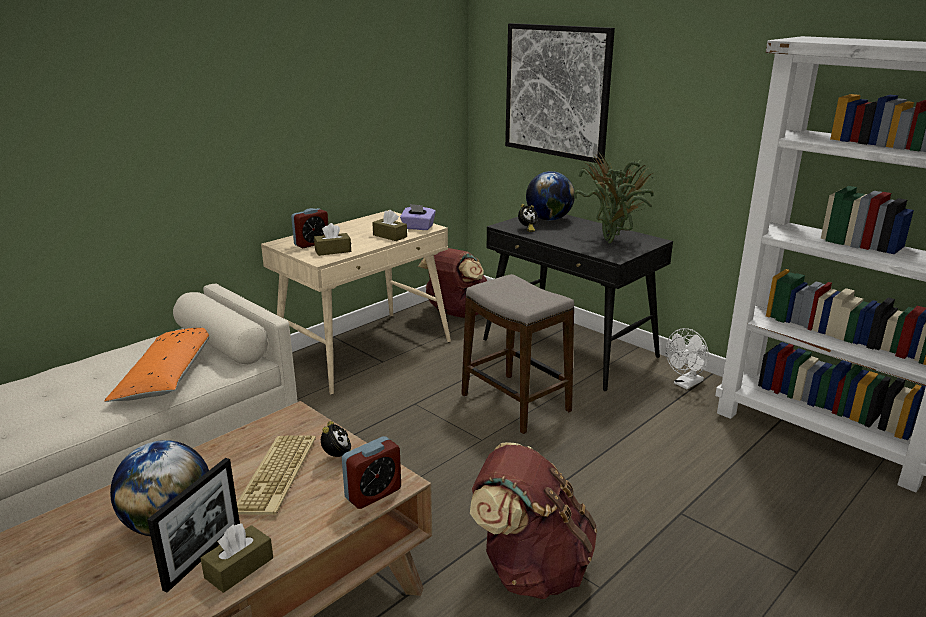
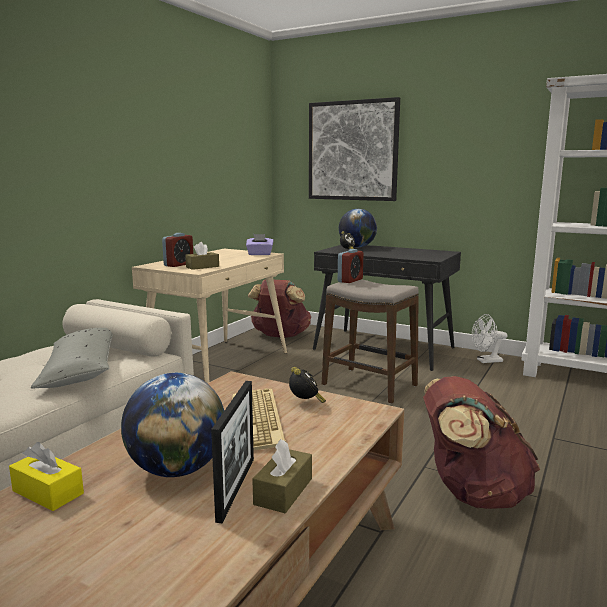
camera: 15 degrees left, 10 degrees down
(57, 531) = (48, 492): none -> yellow tissue box
(168, 376) = (80, 370): orange pillow -> grey pillow
(373, 493) = (361, 421): alarm clock -> alarm clock (350, 280)
(390, 236) = (242, 258): brown tissue box -> none
(612, 240) = (418, 253): potted plant -> none
(685, 384) = (486, 361): white fan -> white fan turned 45 degrees clockwise

